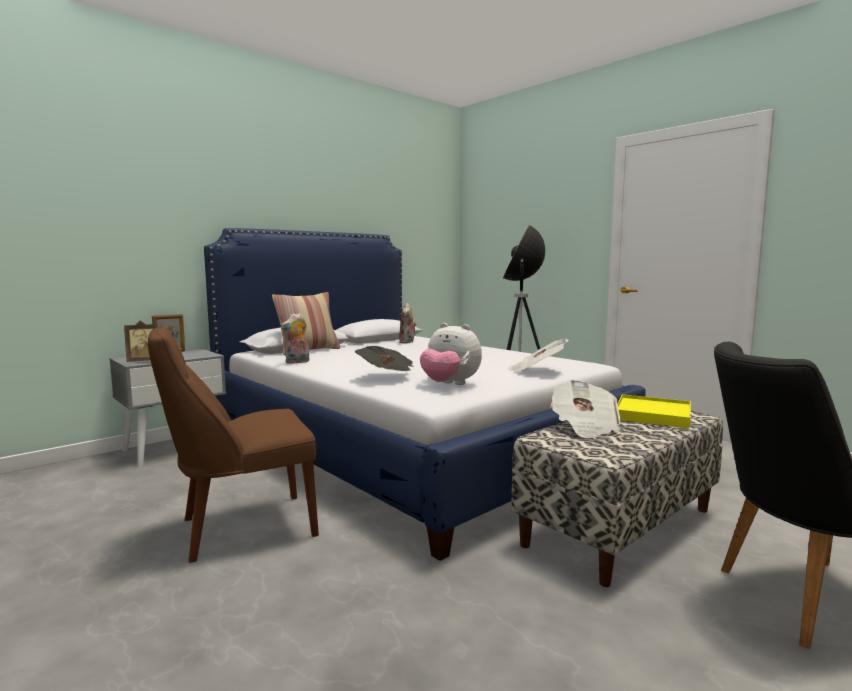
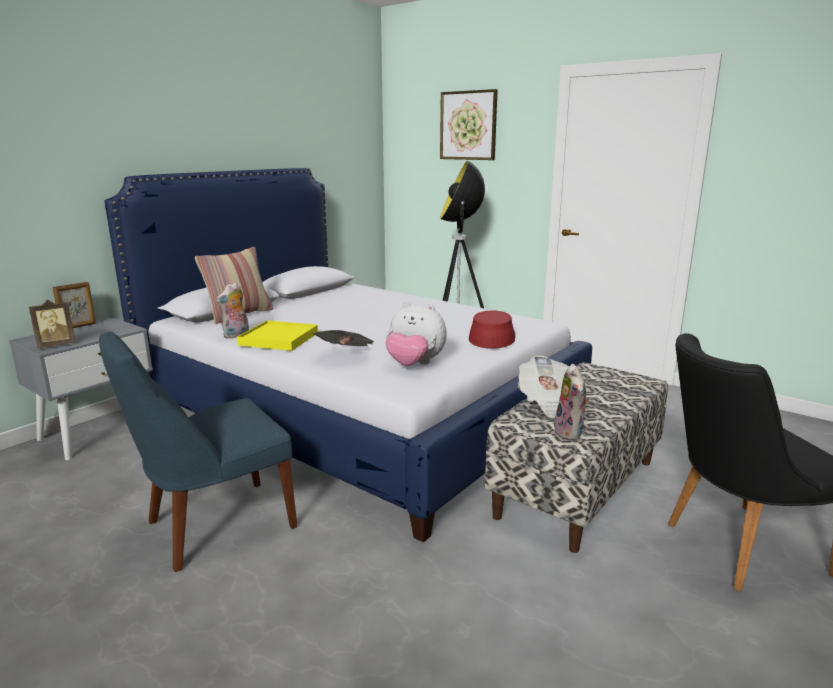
camera: 10 degrees left, 10 degrees up
(241, 528) = (214, 526): brown chair -> blue chair
(407, 342) = (343, 295): plush toy -> plush toy (570, 433)
(533, 199) = (468, 125): none -> picture
(536, 371) = (492, 337): newspaper -> red hat
(653, 415) = (607, 383): yellow tray -> yellow tray (279, 339)

